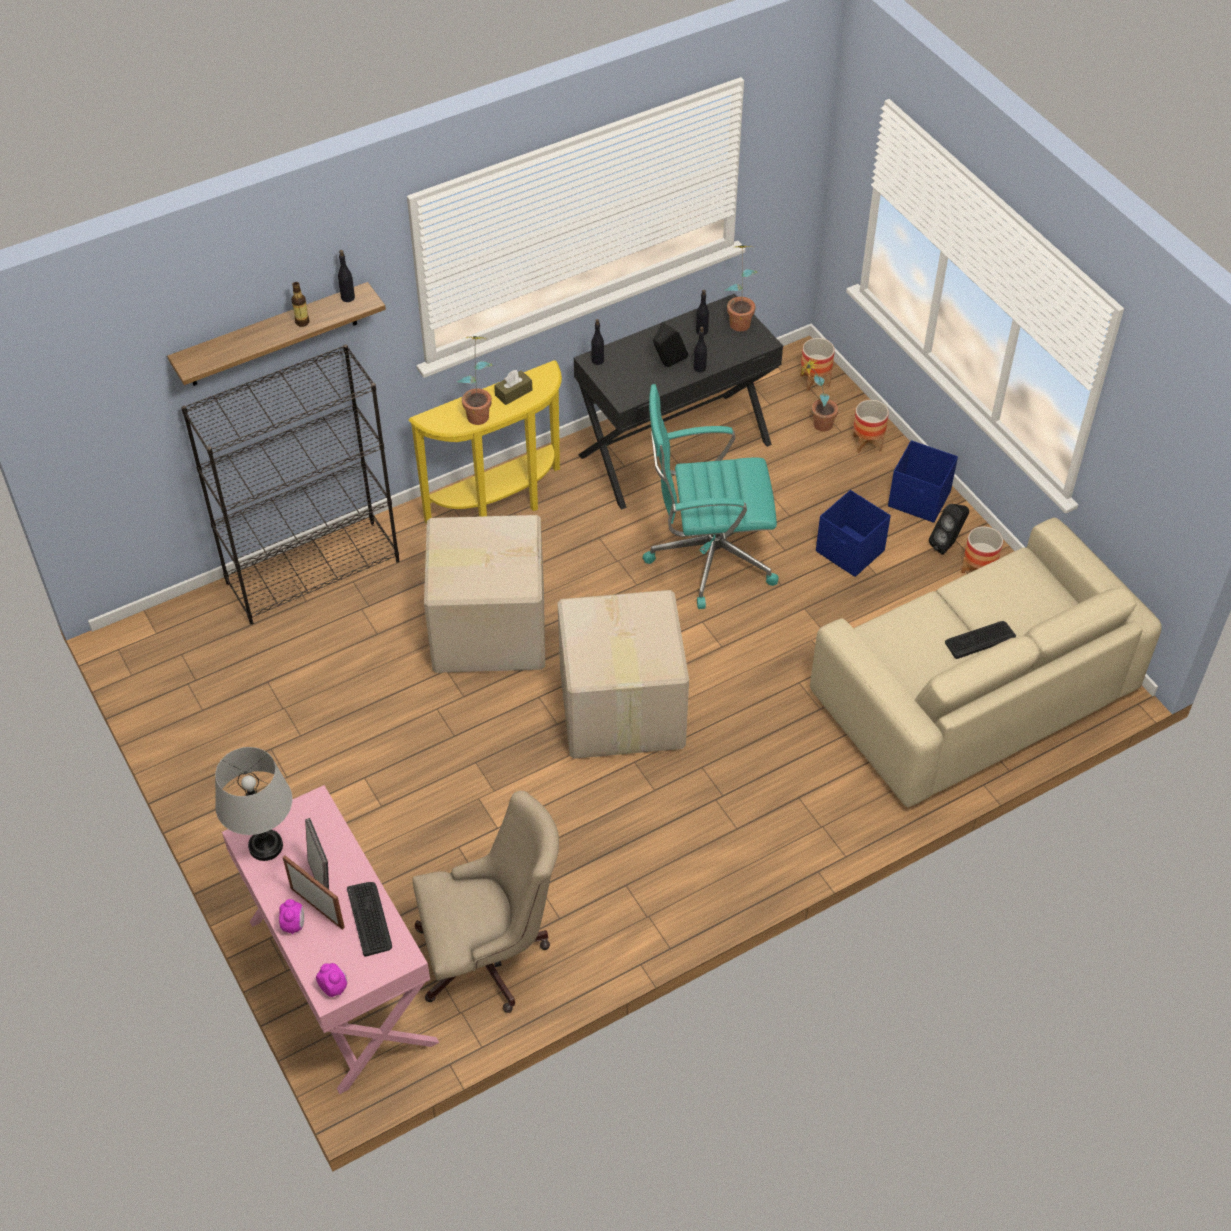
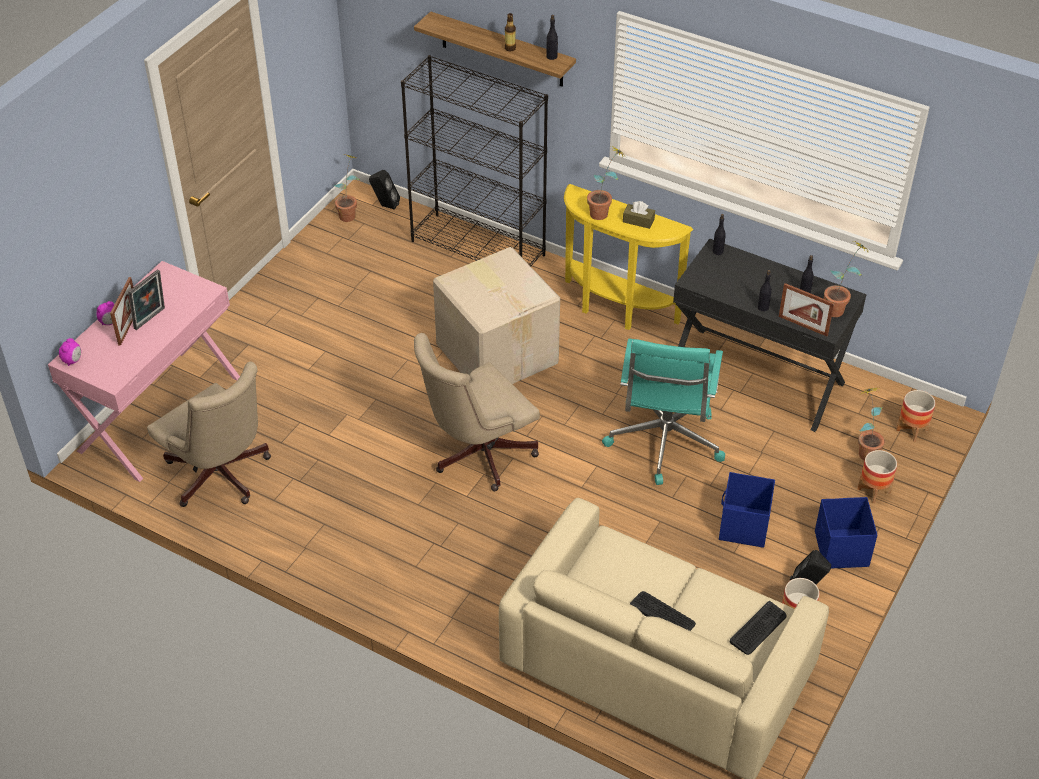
camera: 60 degrees right, 5 degrees down
(153, 659) = (350, 213): none -> potted plant
(266, 846) = (162, 284): grey table lamp -> none
(369, 918) = (133, 353): keyboard -> keyboard (758, 629)
(620, 710) = (476, 455): cardboard box -> beige office chair
(668, 365) = (749, 289): black speaker -> black speaker (385, 206)
(708, 556) = (664, 442): turquoise office chair -> turquoise office chair turned 135 degrees counterclockwise
(744, 354) = (803, 325): none -> picture frame

